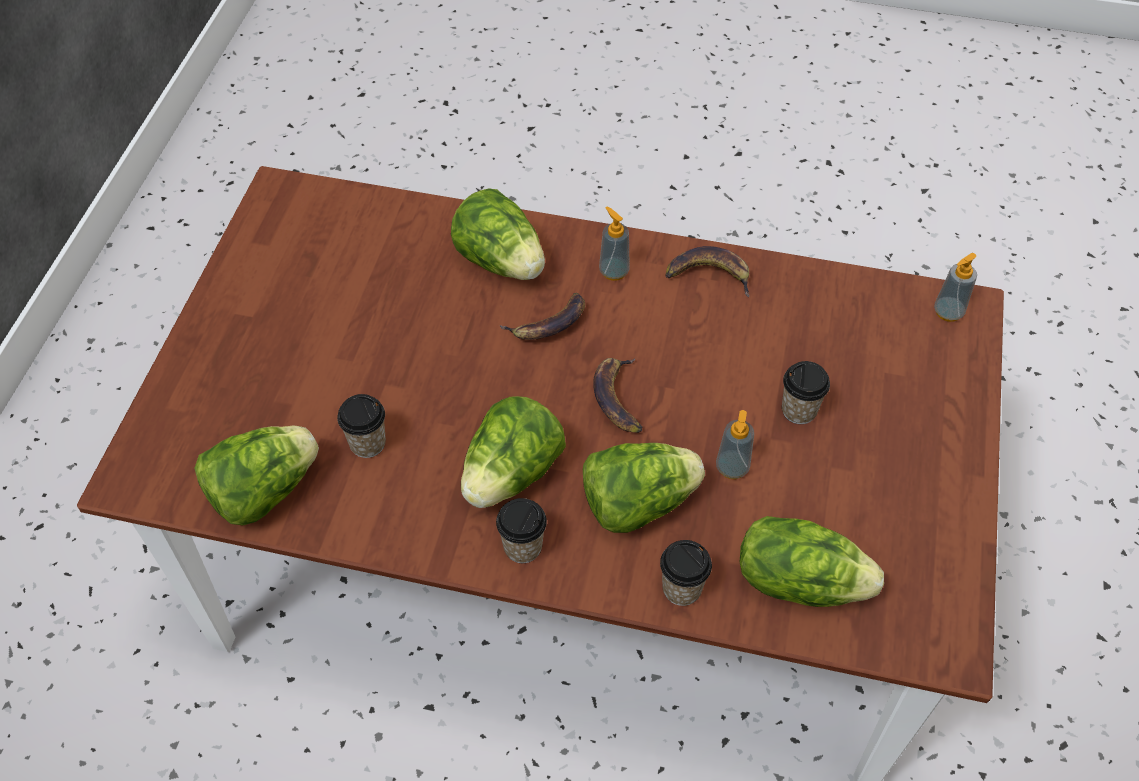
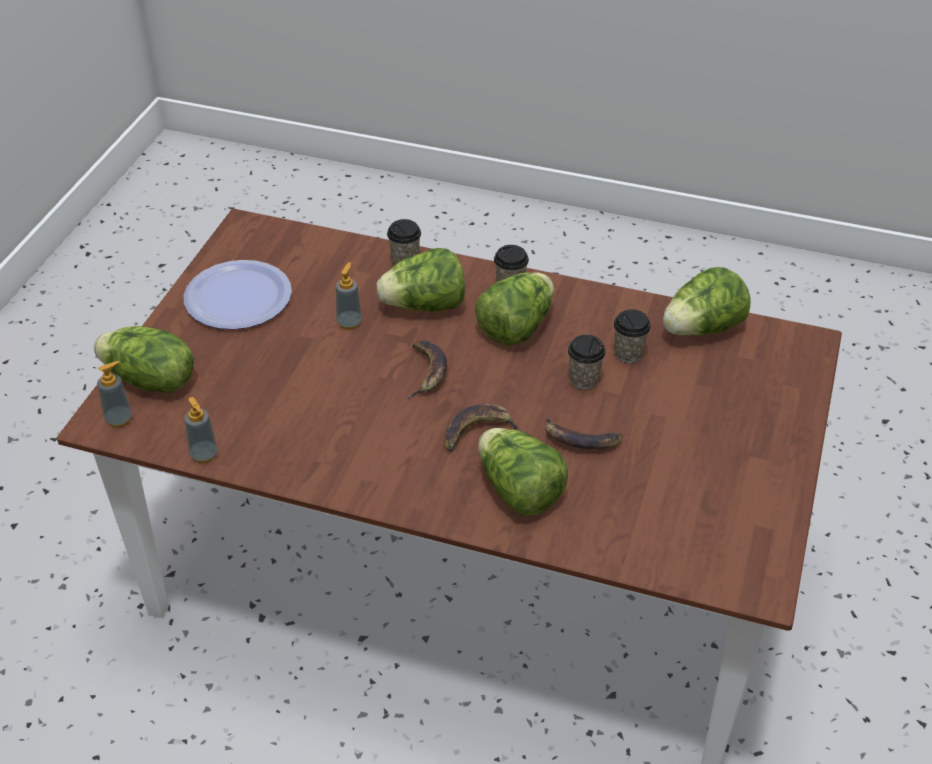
camera: 175 degrees left, 10 degrees down
(614, 271) = (411, 475): soap dispenser -> soap dispenser (204, 454)
(709, 274) = (320, 466): banana -> banana (580, 440)
(799, 410) = (284, 355): cup -> cup (584, 379)
(799, 580) = (325, 261): lettuce -> lettuce (150, 381)
(896, 501) = (238, 297): none -> plate

